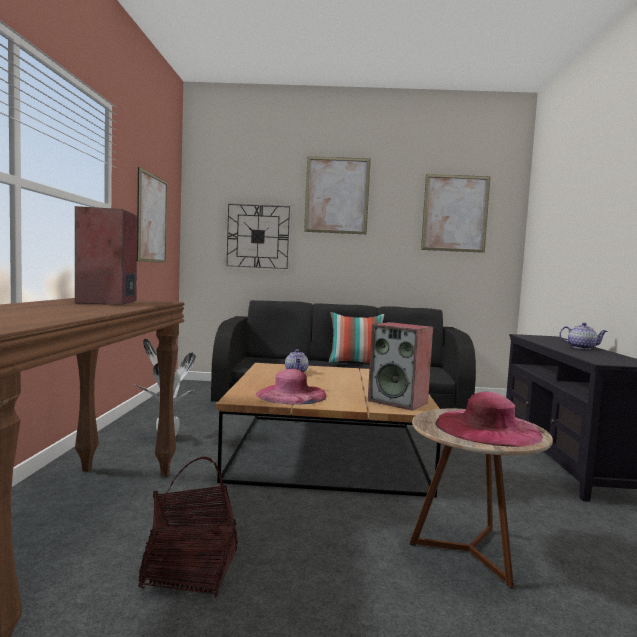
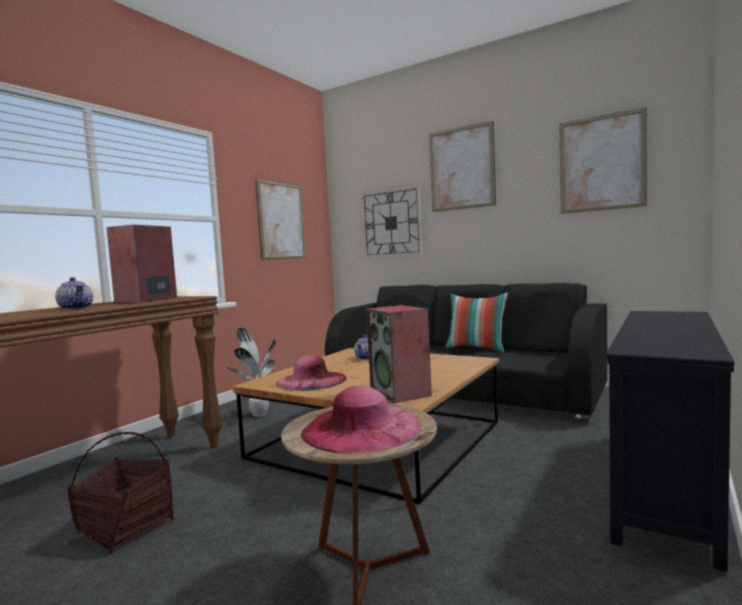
camera: 30 degrees right, 0 degrees up
(581, 347) = (679, 328): teapot -> teapot (76, 308)

